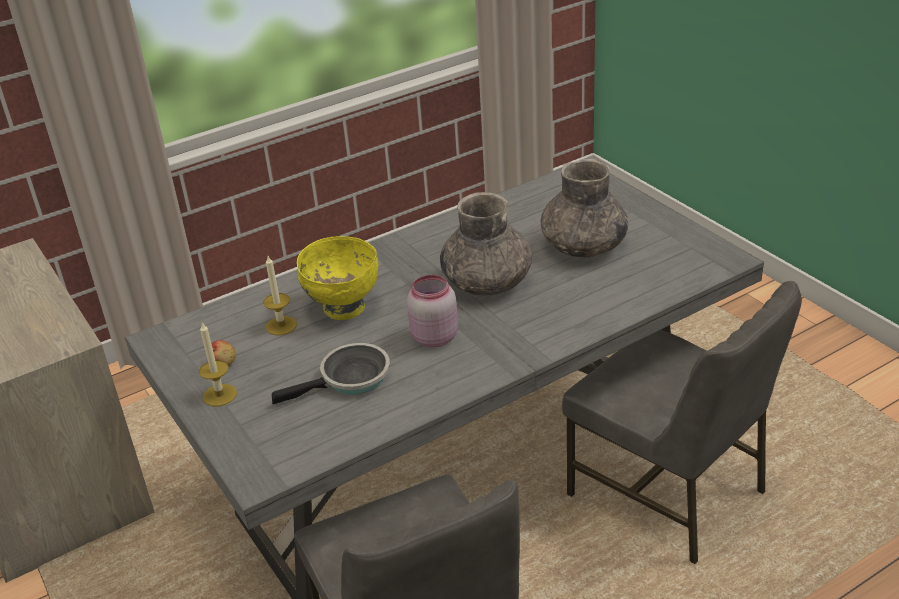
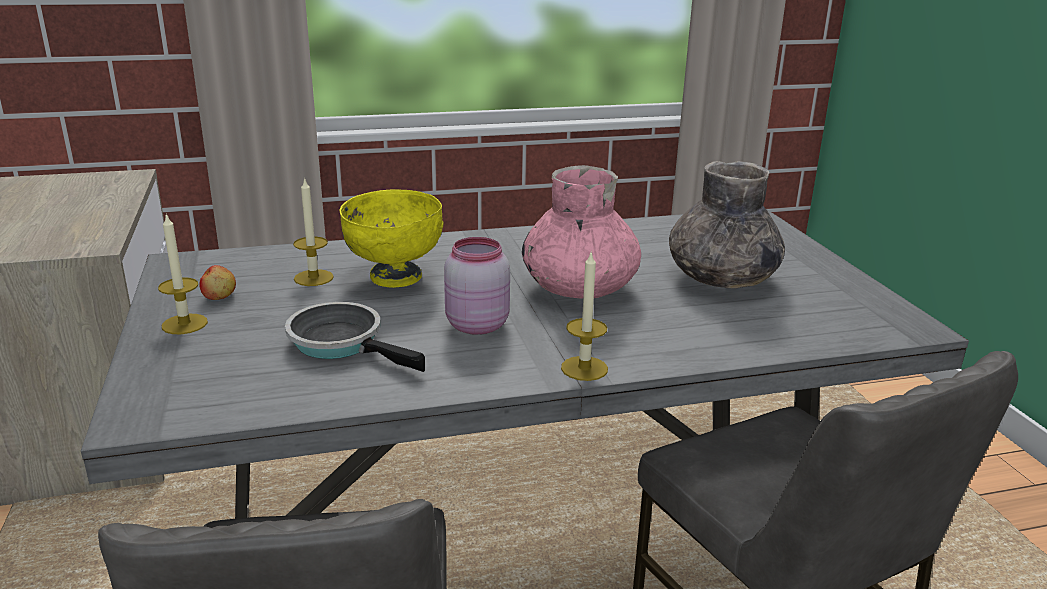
camera: 15 degrees right, 10 degrees down
(350, 379) = (342, 343): frying pan -> frying pan turned 135 degrees counterclockwise
(487, 282) = (579, 287): grey vase -> pink vase
(528, 354) = (584, 368): none -> candle

